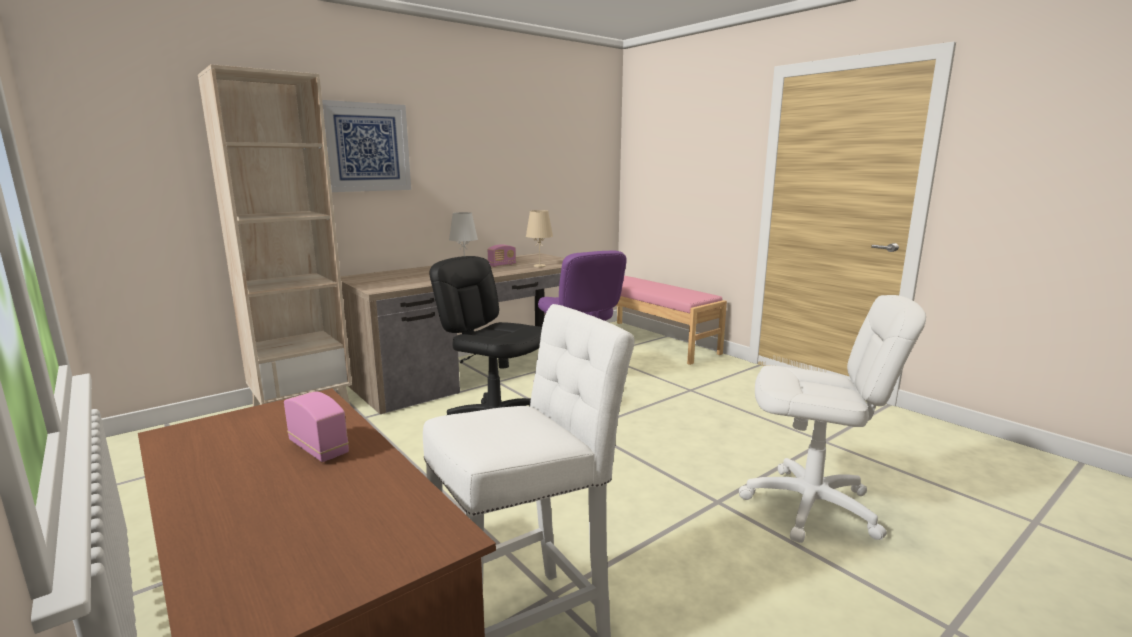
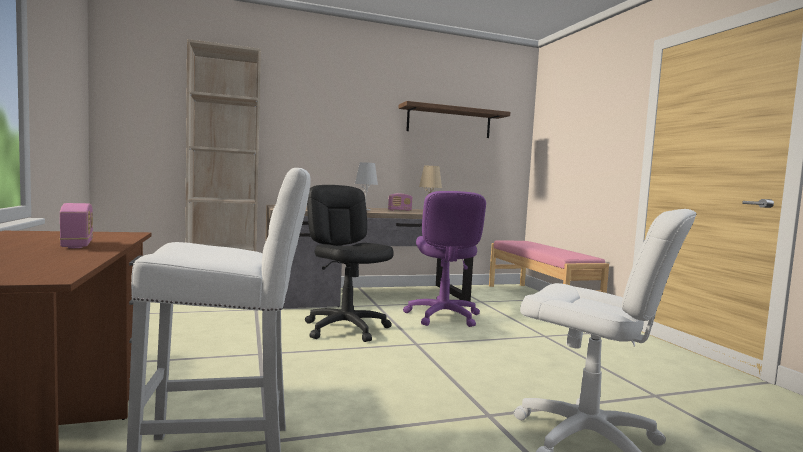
camera: 20 degrees right, 10 degrees down
(366, 147) = (305, 111): picture -> none
(536, 147) = (449, 122): none -> shelf

